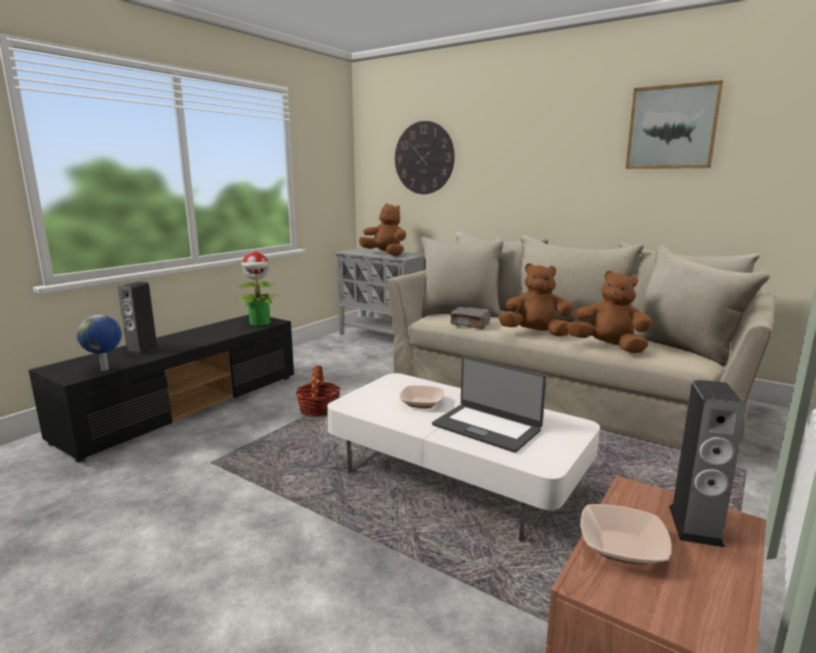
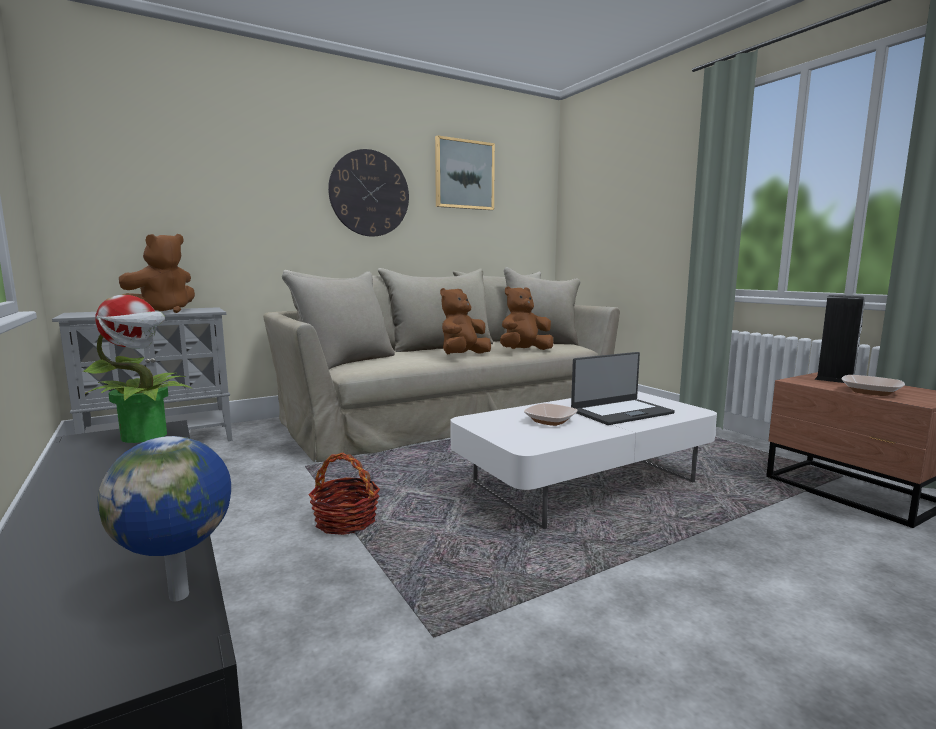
camera: 65 degrees left, 5 degrees down
(142, 350) = (91, 545): speaker -> none
(385, 254) = (163, 311): brown plush toy -> brown plush toy turned 150 degrees clockwise
(424, 158) = (191, 173): wall clock -> wall clock (369, 193)
(470, 324) = (402, 363): grey book -> none

